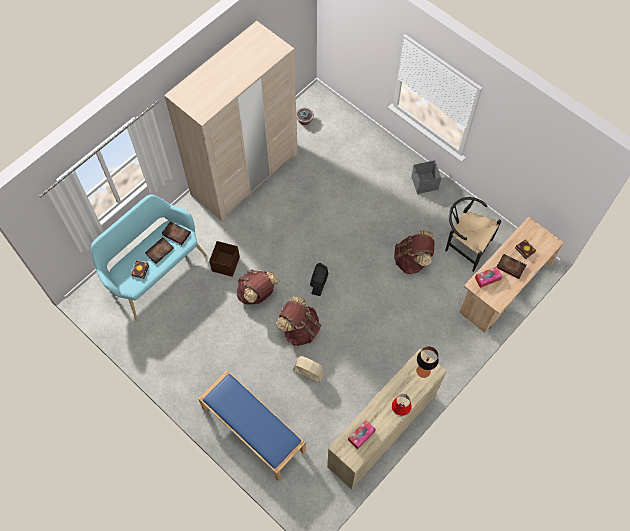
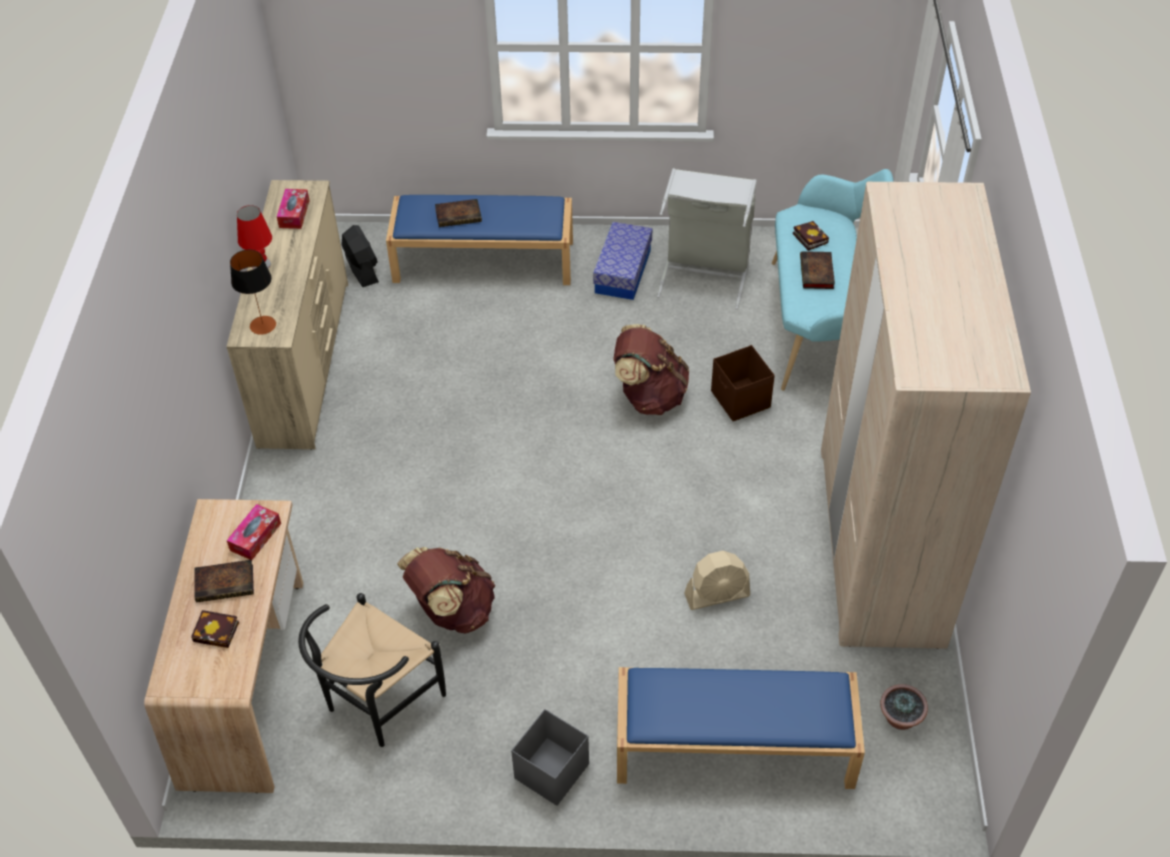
camera: 140 degrees right, 15 degrees down
(169, 337) = (704, 274): none -> grey laundry basket
(175, 234) = (825, 305): book -> book (459, 215)
(200, 368) = (623, 271): none -> storage box
(300, 329) = (538, 396): brown backpack -> none
(308, 372) = (473, 358): beige fan -> beige fan (717, 595)
(319, 282) = (574, 472): black fan -> black fan (362, 269)
(362, 150) = (732, 747): none -> blue bench
(464, 246) = (376, 704): black chair -> black chair turned 135 degrees clockwise

